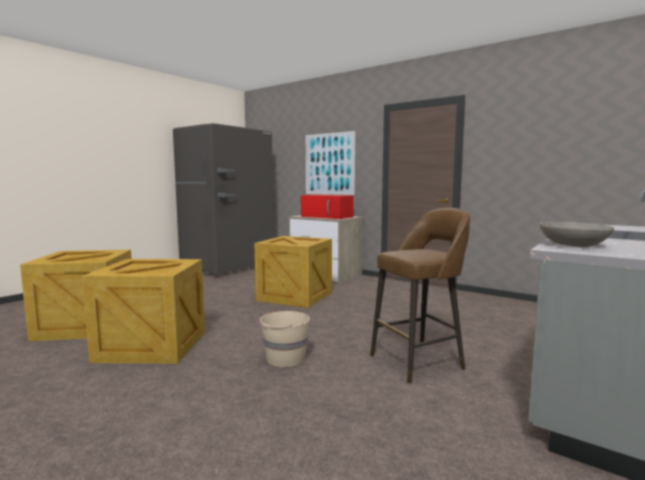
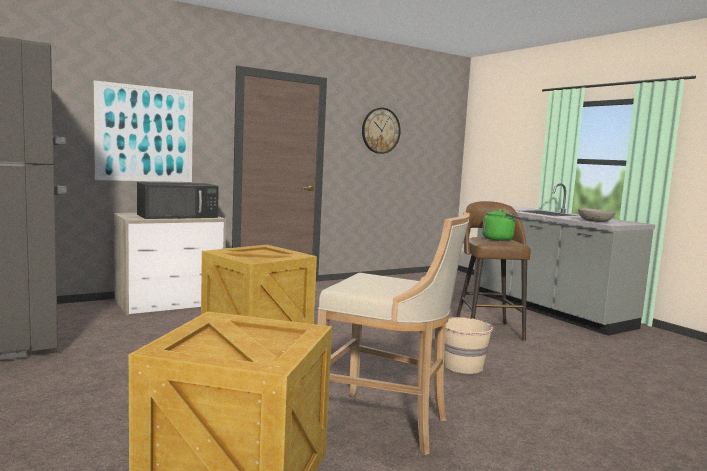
camera: 70 degrees left, 0 degrees up
(150, 346) = (387, 425): crate -> beige stool
(327, 217) = (178, 216): red microwave -> black microwave
(421, 252) = (499, 239): none -> green kettle
(535, 137) = (380, 130): none -> wall clock

